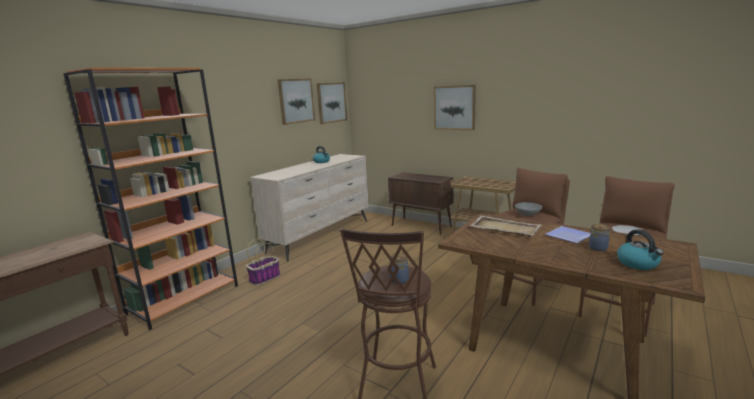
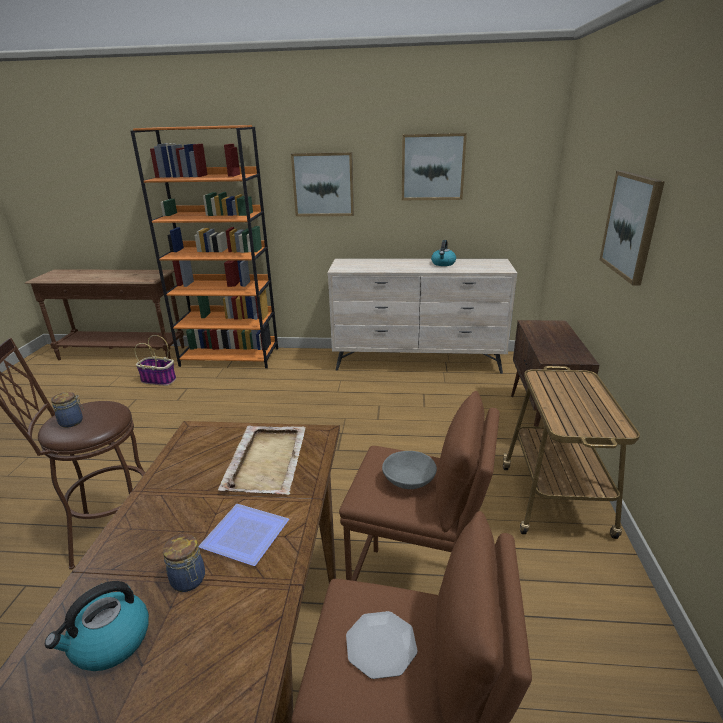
camera: 60 degrees right, 10 degrees up
(265, 278) = (290, 374): basket -> basket (159, 380)
(331, 102) = (510, 174): picture -> picture (323, 184)

